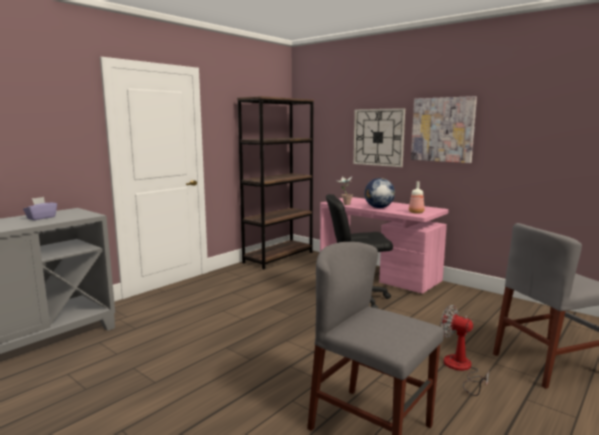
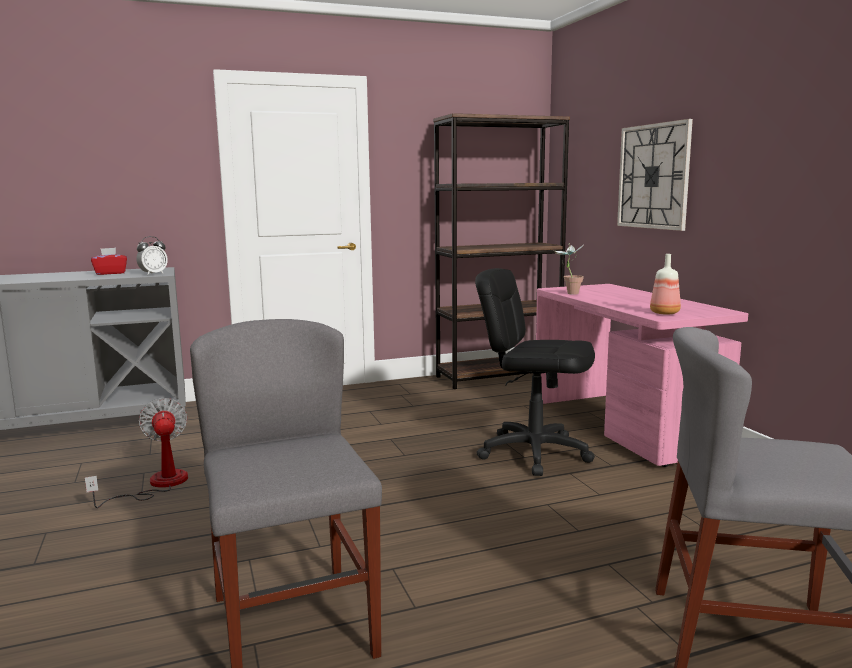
camera: 30 degrees right, 0 degrees up
(41, 218) = (110, 273): purple tissue box -> red tissue box
(84, 215) = (153, 274): none -> alarm clock
(378, 207) = (615, 301): globe -> none
(442, 129) = (747, 155): picture -> none
(461, 369) = (555, 595): fan -> fan (157, 485)

